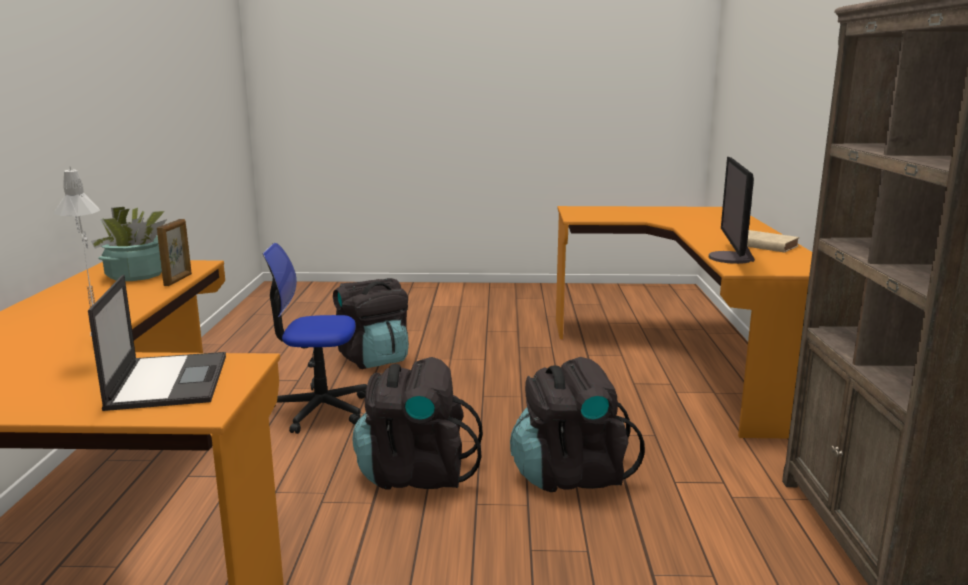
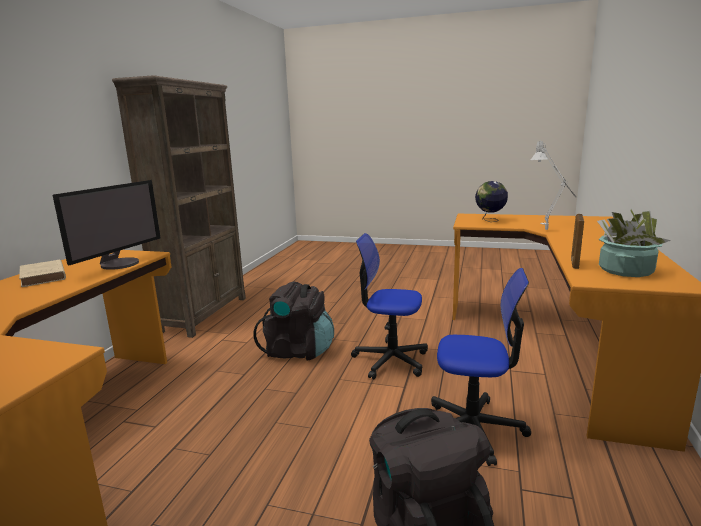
camera: 165 degrees left, 0 degrees up
(168, 381) = (490, 220): laptop -> globe
(416, 474) = (390, 360): black backpack -> office chair

